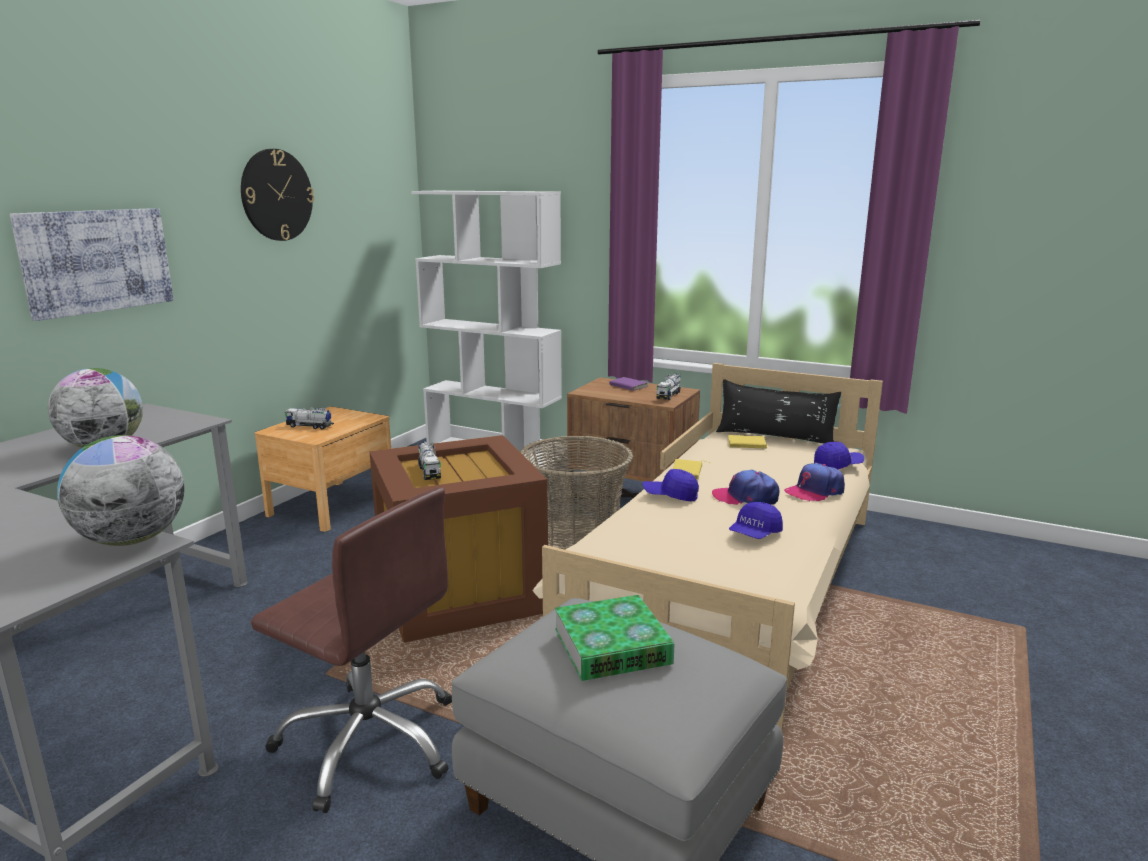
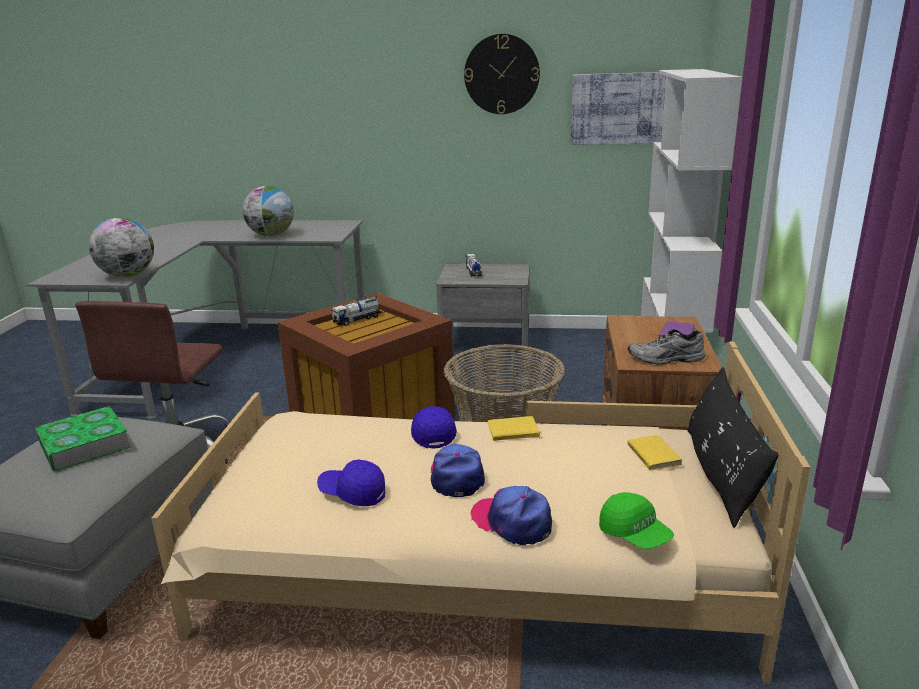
camera: 70 degrees right, 5 degrees up
(97, 261) = (343, 119): picture -> picture (622, 108)
(332, 505) = (485, 342): brown nightstand -> grey nightstand
(668, 395) = (666, 359): toy truck -> grey shoe
(837, 466) = (634, 534): blue cap -> green cap

